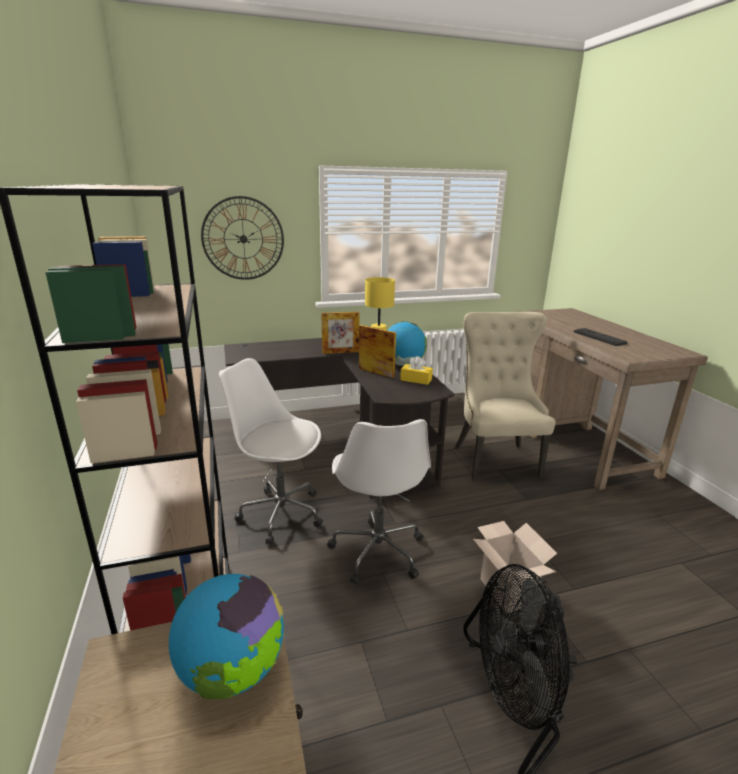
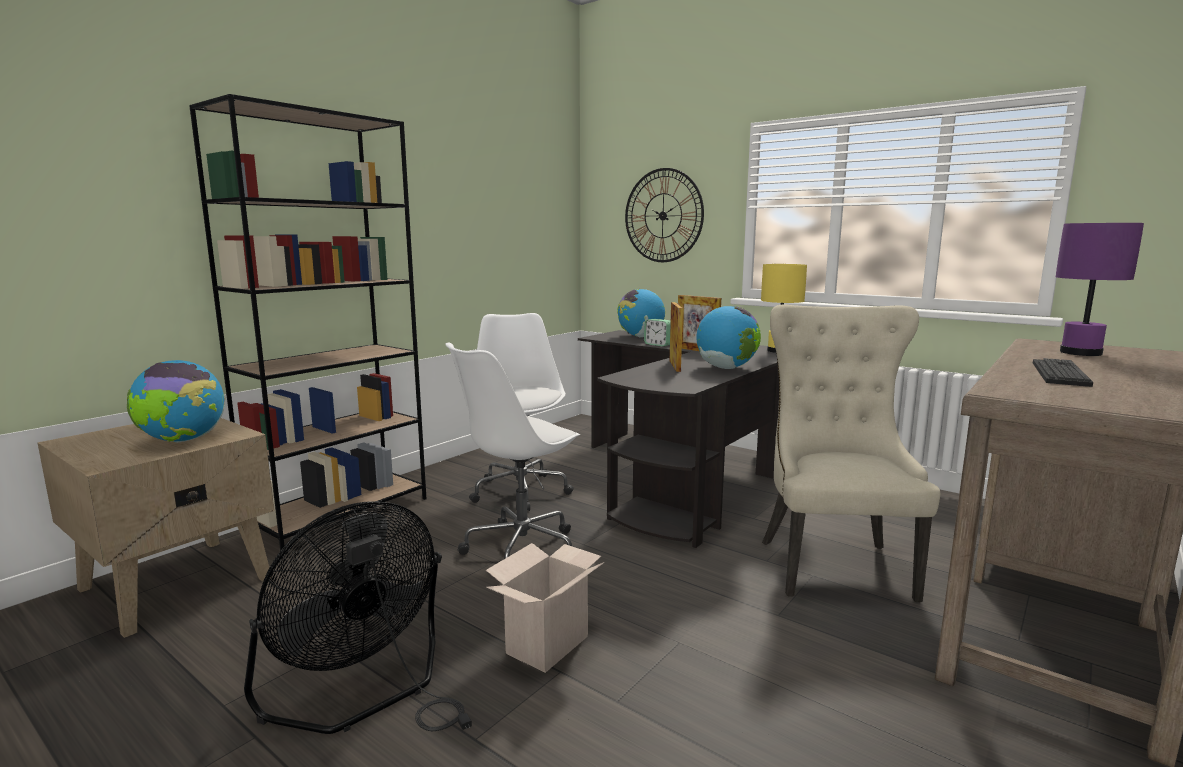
camera: 55 degrees right, 10 degrees down
(265, 348) = (640, 337): none -> globe
(303, 354) = (658, 344): none -> alarm clock
(416, 380) = (694, 377): yellow tissue box -> none
(495, 460) = (834, 567): beige chair -> beige chair turned 45 degrees counterclockwise
(558, 319) = (1080, 353): none -> purple table lamp

